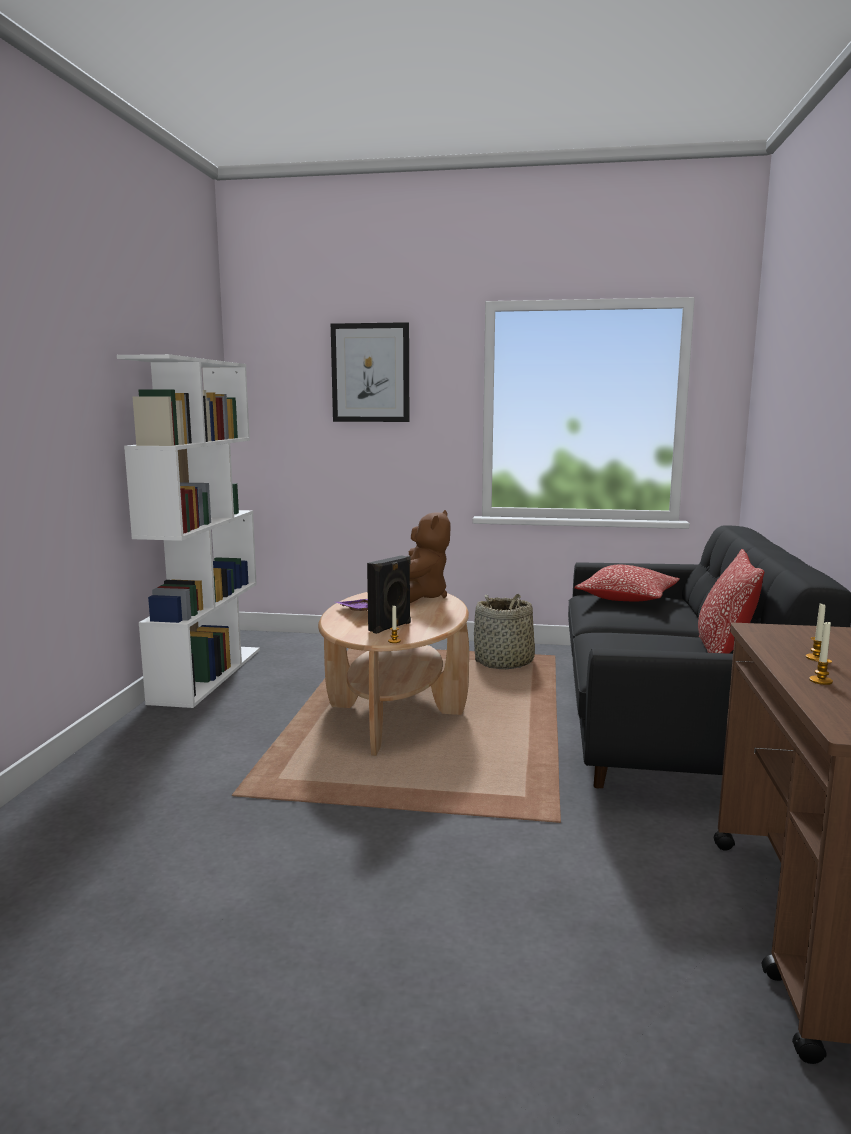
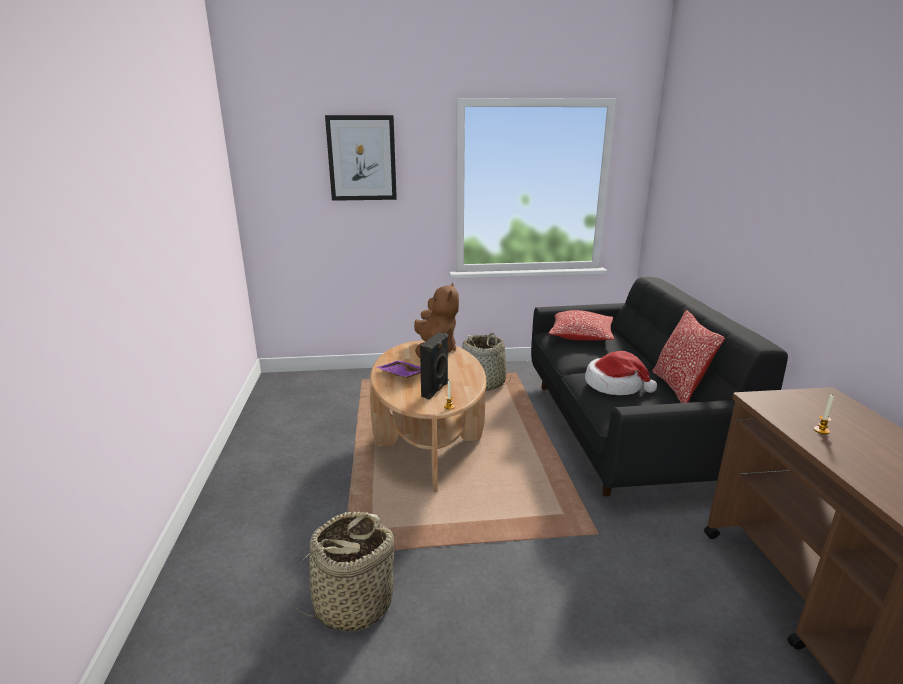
camera: 15 degrees left, 10 degrees up
(207, 674) = (257, 424): white bookcase -> none
(216, 838) = (353, 602): none -> basket
(631, 643) = (615, 385): none -> hat
(820, 681) = (847, 459): candle -> none

